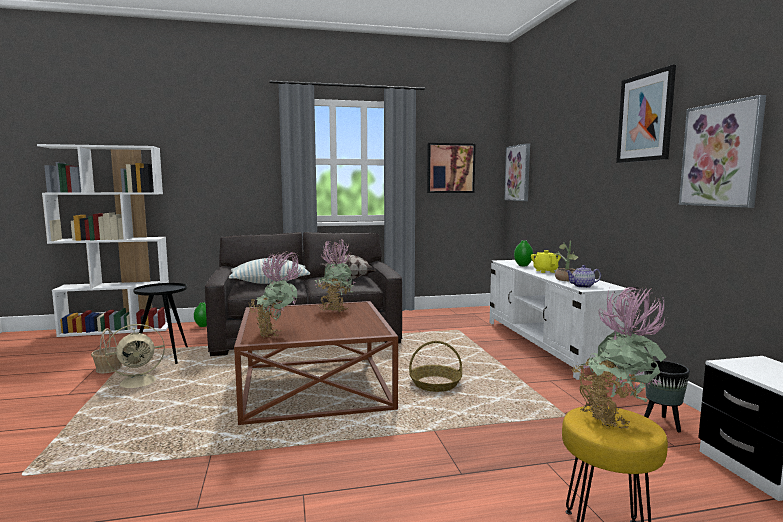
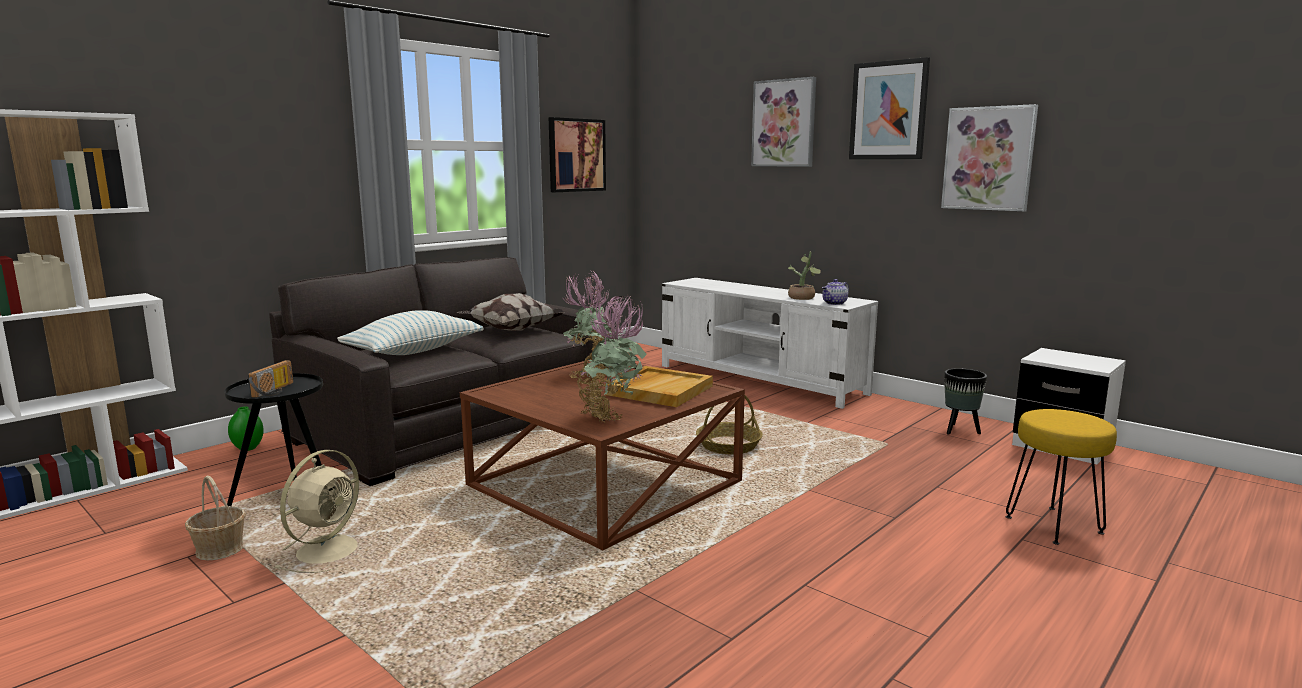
camera: 35 degrees left, 5 degrees up
(158, 290) = (275, 391): none -> radio
(343, 326) = (659, 390): none -> beige tray
(518, 173) = (665, 163): picture -> picture (784, 123)
(523, 265) = (715, 286): green vase -> none
(545, 271) = (756, 290): yellow teapot -> none
(614, 419) = (1063, 416): potted plant -> none

